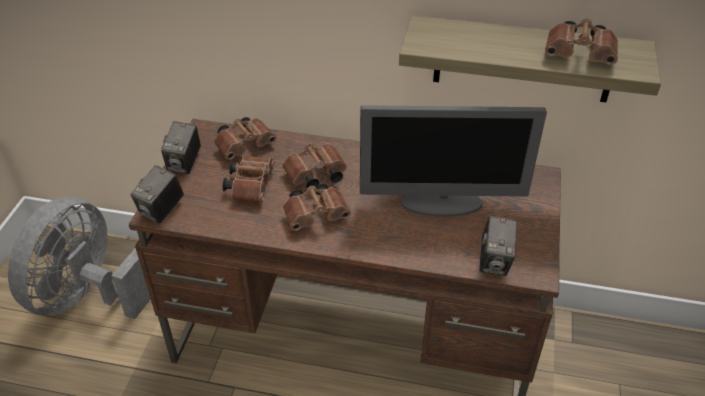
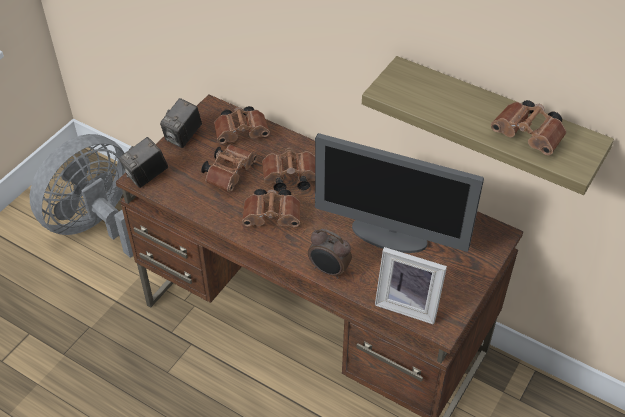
camera: 20 degrees right, 5 degrees up
(400, 251) = (329, 270): none -> alarm clock
(495, 261) = (408, 304): camera -> picture frame

